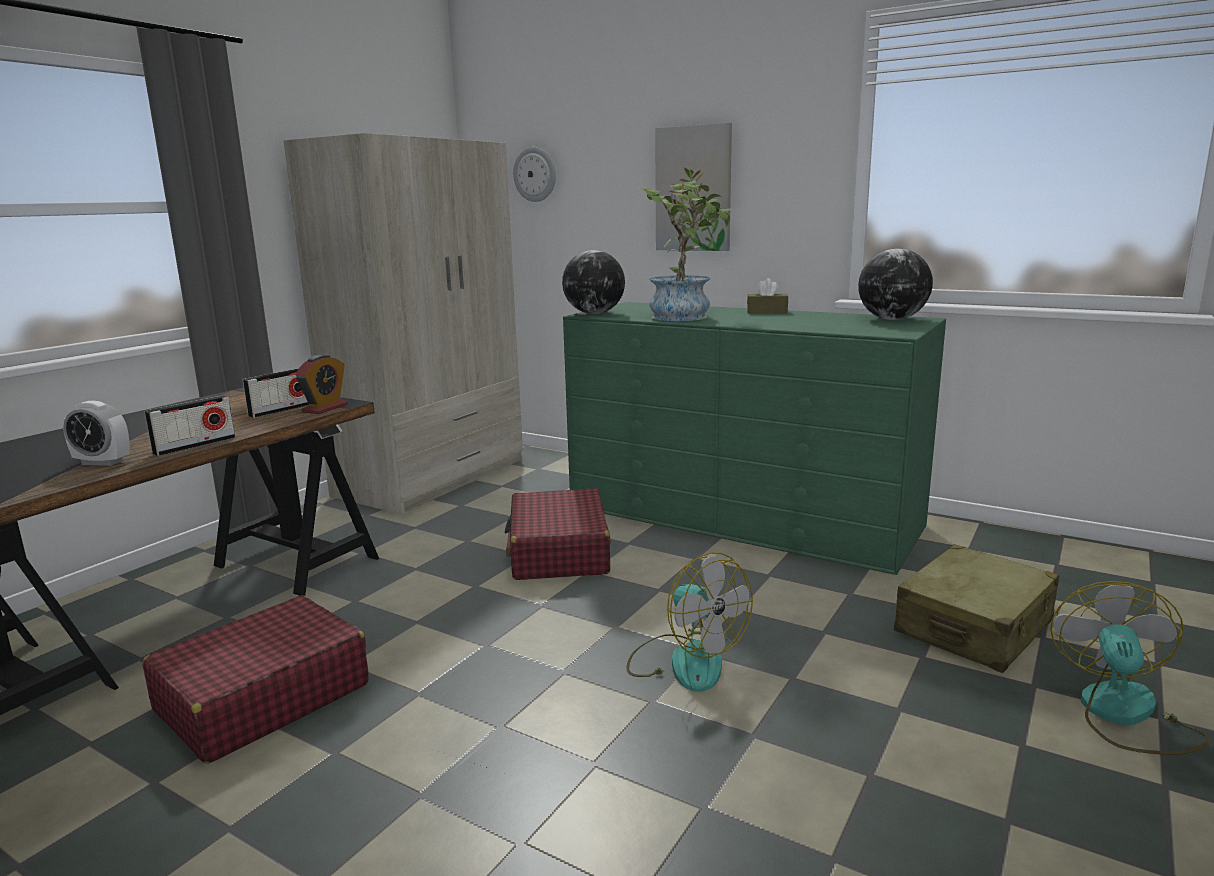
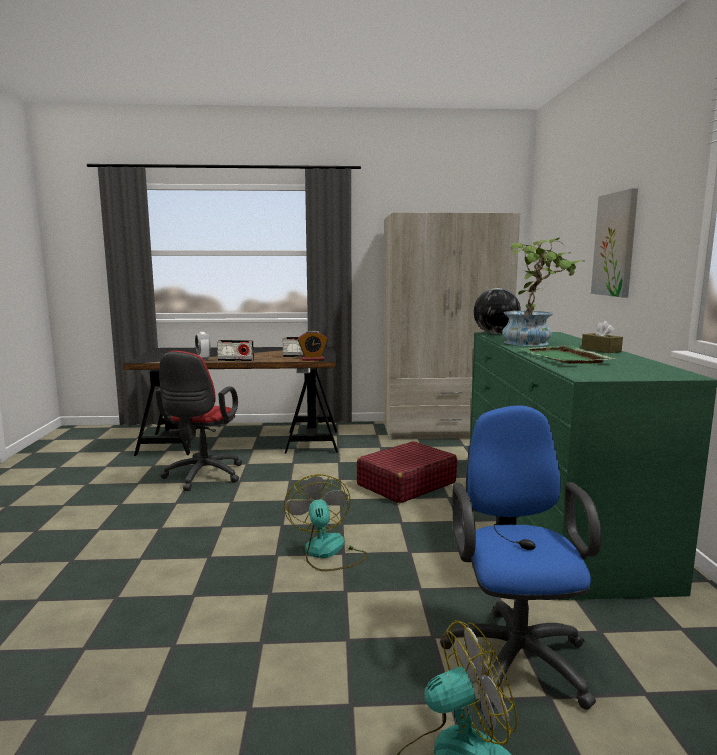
camera: 55 degrees right, 5 degrees down
(262, 698) = (202, 477): red suitcase -> red office chair
(535, 174) = (553, 234): wall clock -> none
(685, 661) = (327, 552): fan -> fan turned 150 degrees clockwise
(794, 323) = (564, 358): none -> green tray
(892, 319) = (656, 370): globe -> none
(974, 627) = (515, 654): beige suitcase -> blue office chair

